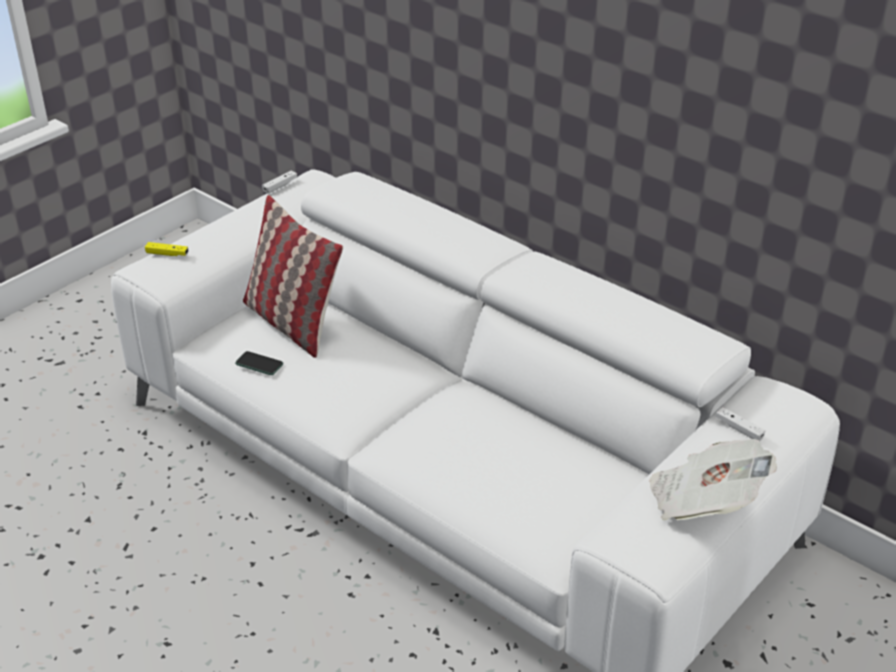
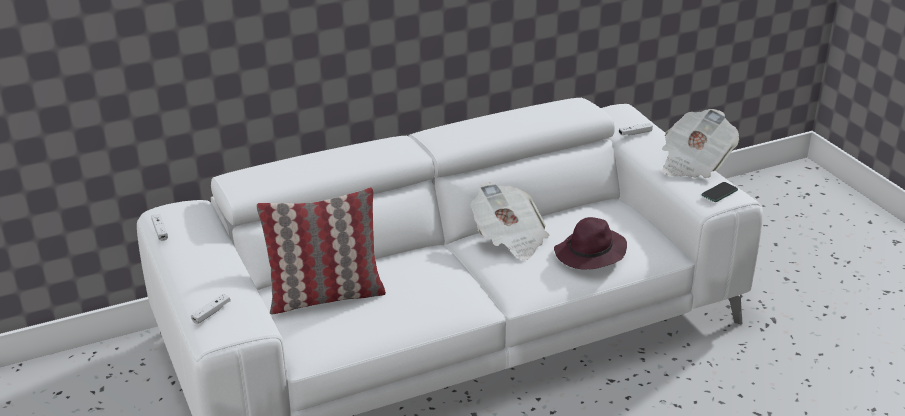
camera: 65 degrees left, 5 degrees down
(167, 254) = (211, 313): yellow game controller -> white game controller
(259, 364) = (369, 325): phone -> phone (719, 193)
(478, 412) = (509, 238): none -> newspaper
(490, 484) = (590, 254): none -> purple hat

